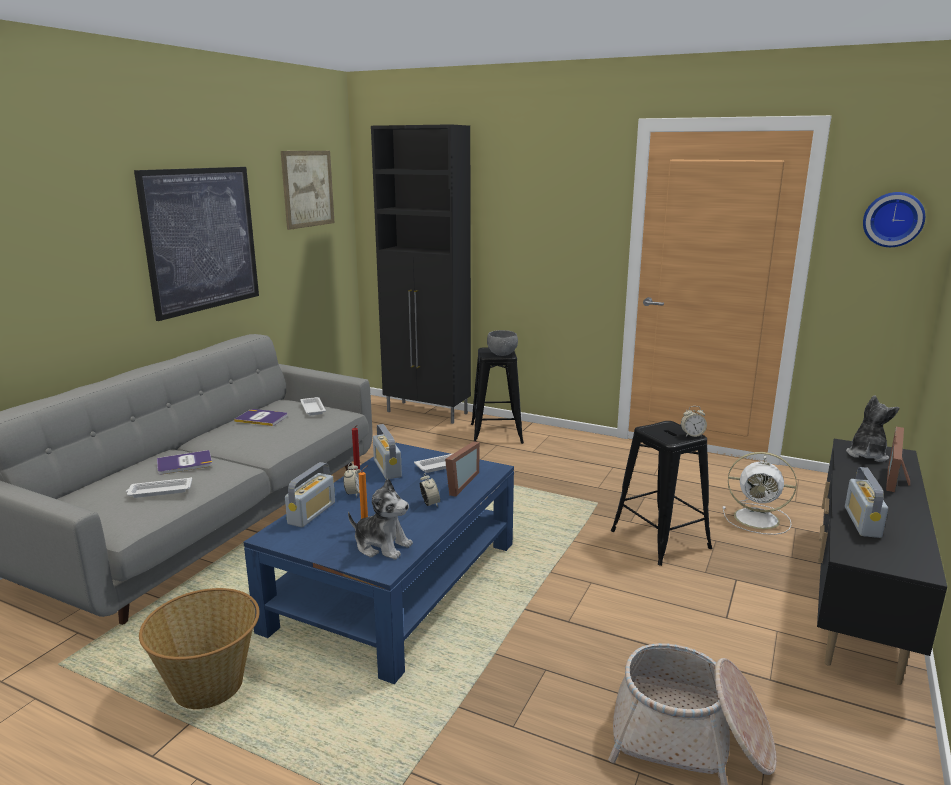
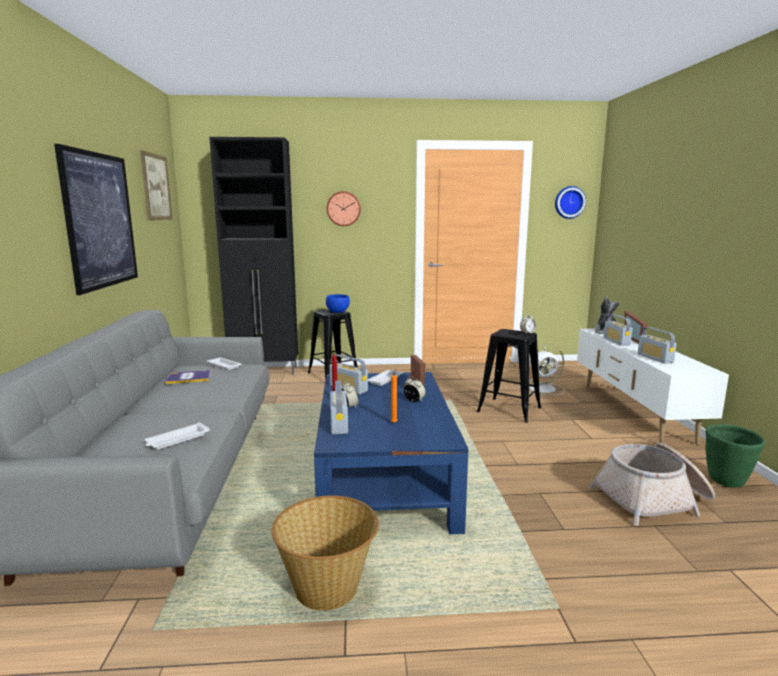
camera: 30 degrees left, 5 degrees down
(184, 463) = (167, 417): book -> none
(382, 546) = (424, 429): plush toy -> none
(502, 354) = (337, 312): grey bowl -> blue bowl
(534, 215) = (343, 208): none -> wall clock
(852, 476) = (616, 341): none -> radio
(857, 599) = (634, 413): black tv stand -> white tv stand
(857, 760) = (727, 482): none -> green planter

